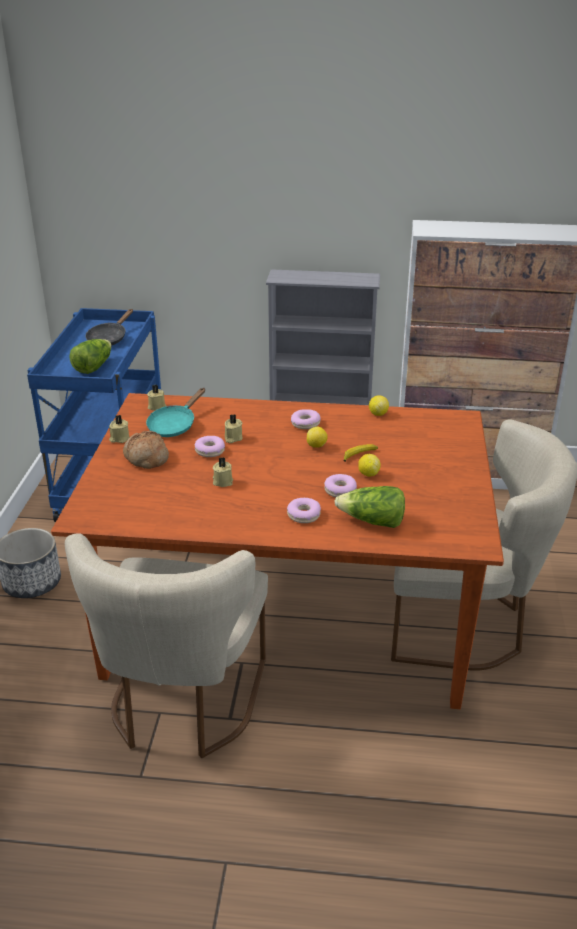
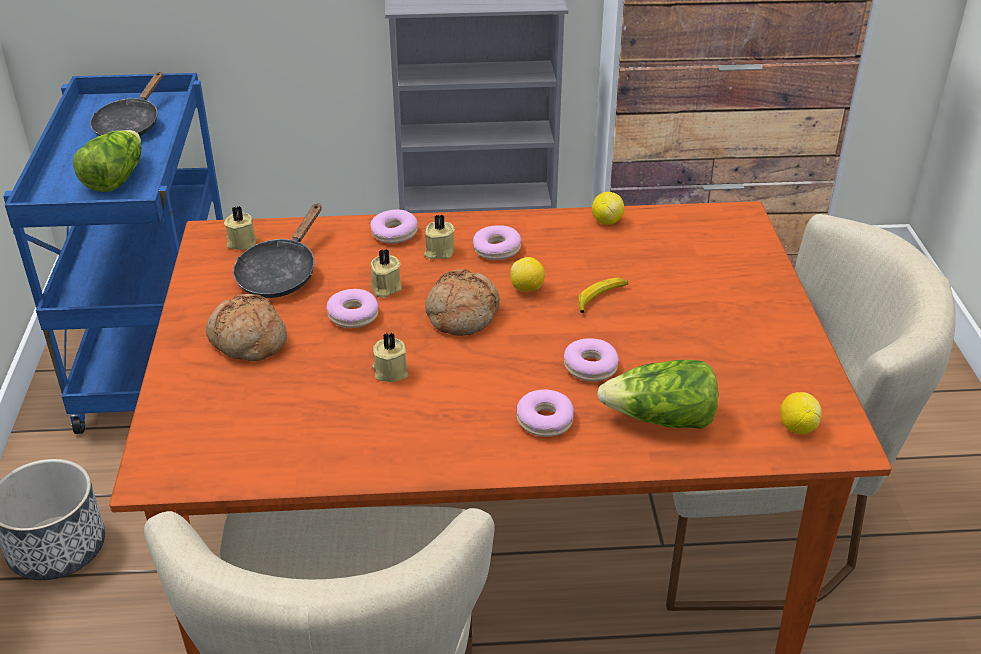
camera: 10 degrees left, 5 degrees up
(119, 438) = (191, 308): beige candle -> beige candle (438, 252)
(174, 425) = (280, 274): turquoise frying pan -> black frying pan
(247, 409) = (394, 233): none -> donut
(273, 456) = (461, 314): none -> bread
(368, 474) = (626, 331): lemon -> lemon (797, 428)

